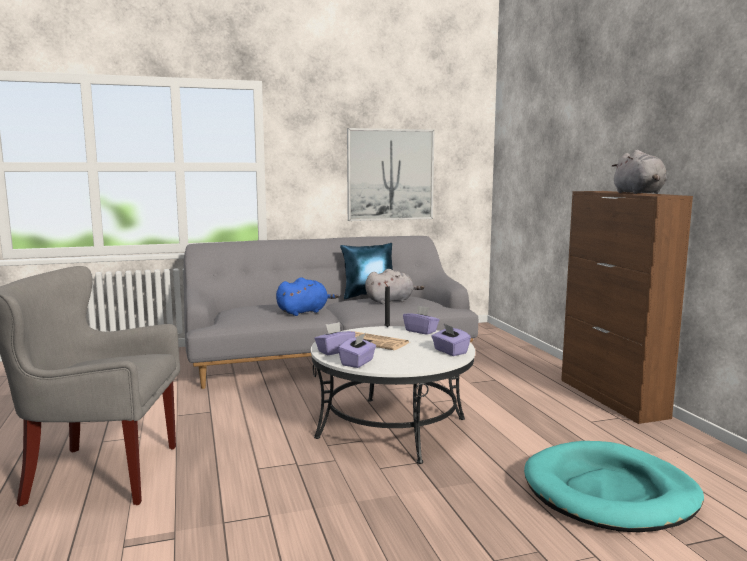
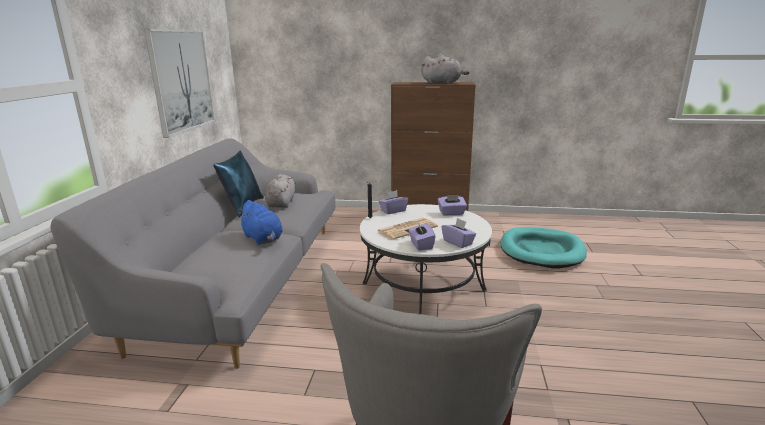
camera: 65 degrees left, 10 degrees up
(304, 312) = (263, 239): blue plush toy -> blue plush toy turned 150 degrees clockwise

